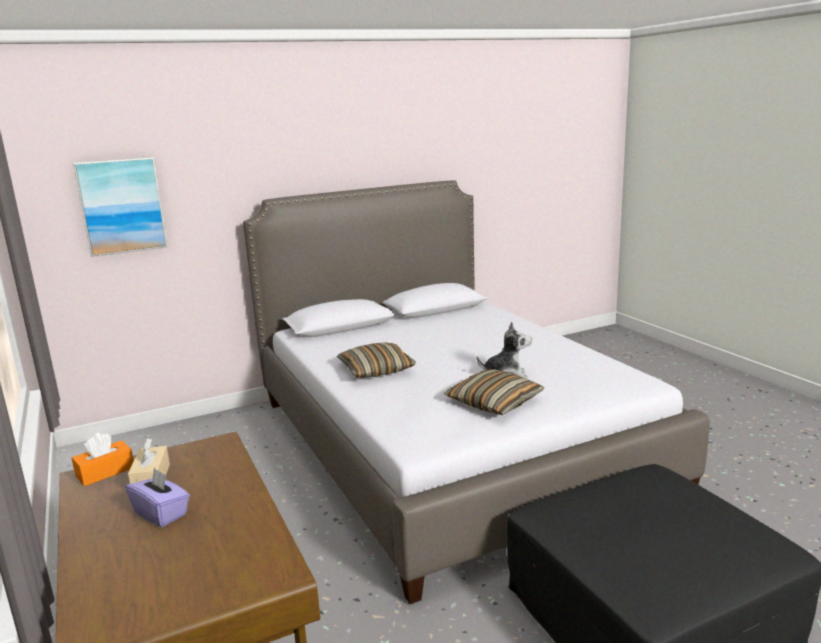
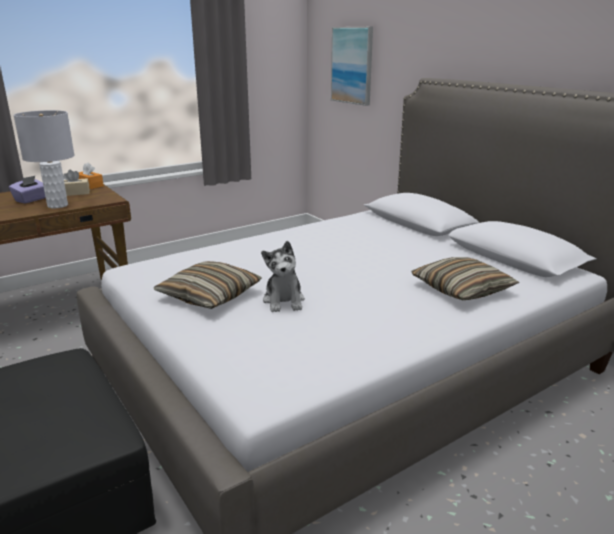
camera: 80 degrees right, 5 degrees up
(223, 481) = (57, 205): none -> grey table lamp
(376, 370) = (296, 244): pillow -> pillow (461, 289)

